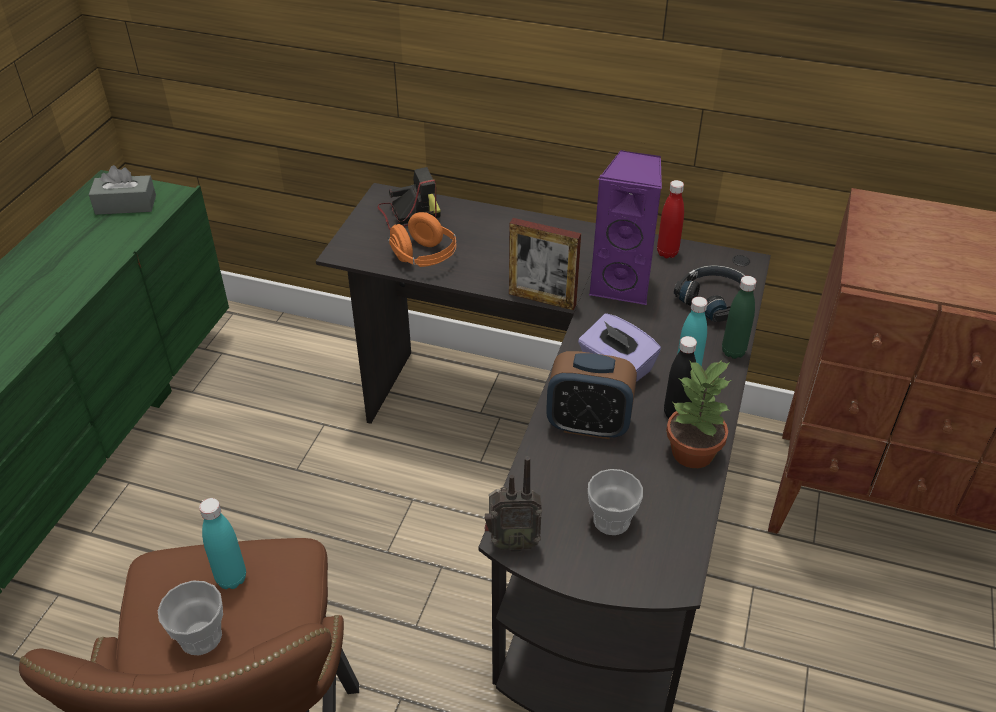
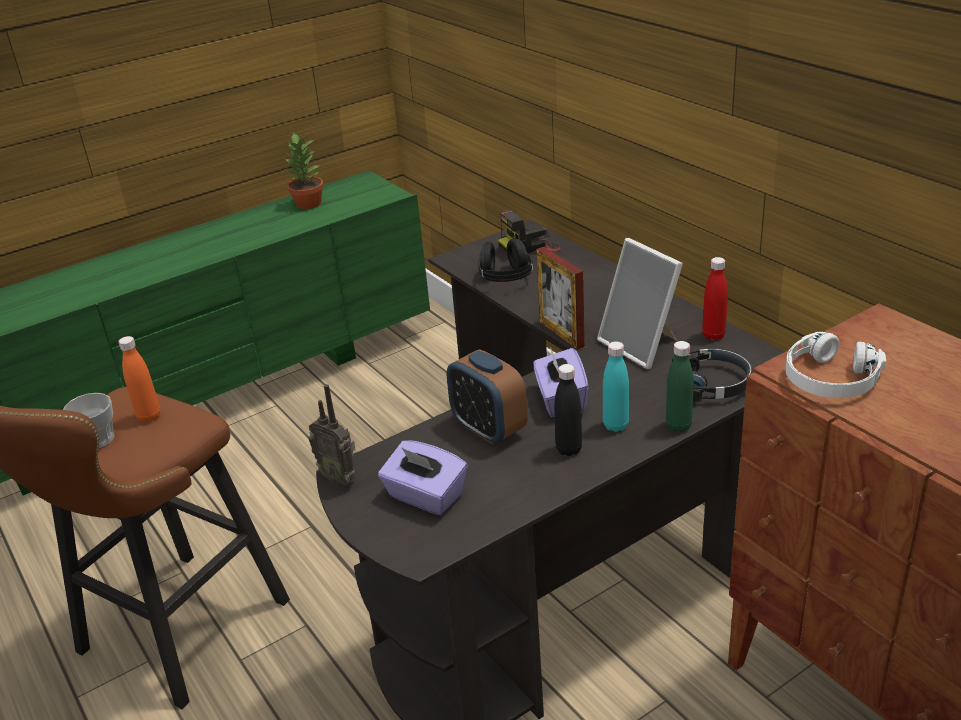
camera: 40 degrees right, 10 degrees down
(126, 205) = (359, 194): grey tissue box -> none
(231, 578) = (149, 417): turquoise bottle -> orange bottle
(408, 214) = (529, 247): camera -> camera turned 135 degrees clockwise
(424, 258) = (505, 279): orange headphones -> black headphones
(611, 520) = (425, 496): cup -> purple tissue box
(623, 285) = (642, 346): purple speaker -> picture frame
(693, 453) = (547, 482): potted plant -> potted plant (308, 204)
(901, 271) = (830, 379): none -> white headphones

